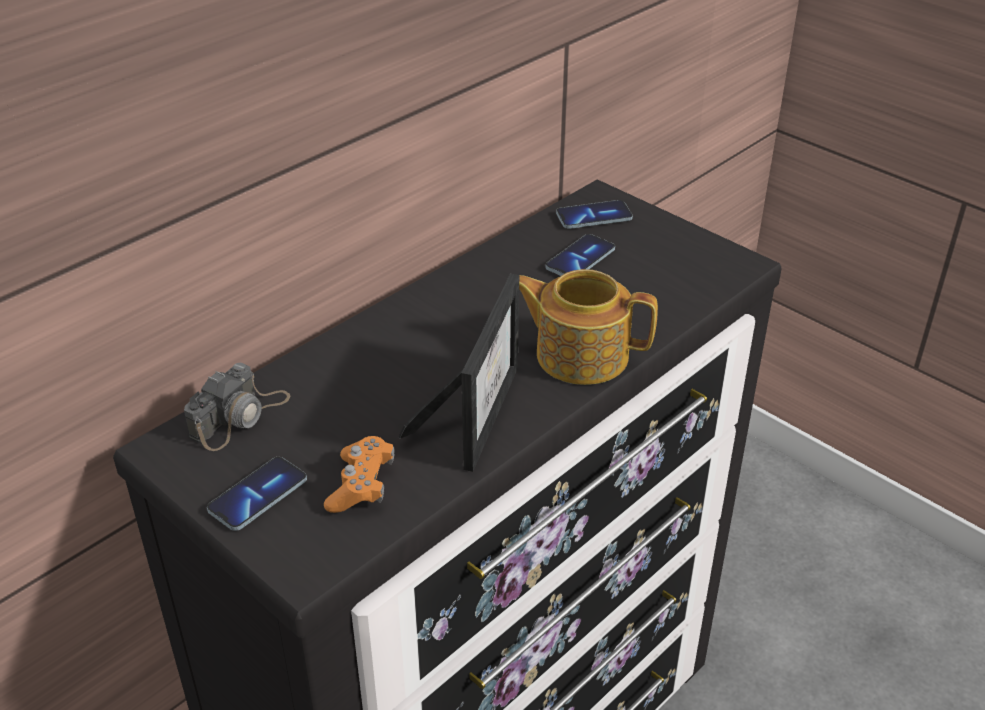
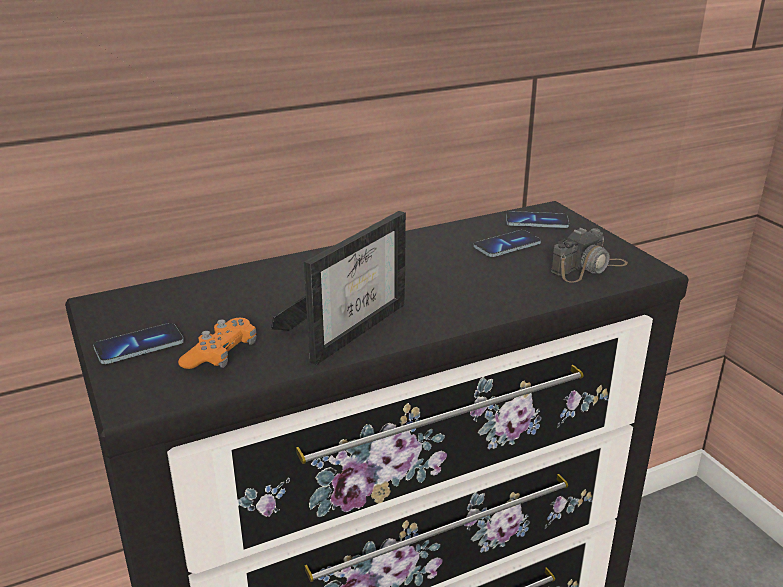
camera: 20 degrees right, 10 degrees down
(240, 416) = (169, 295): camera -> camera (589, 267)
(580, 354) = (464, 305): teapot -> none

